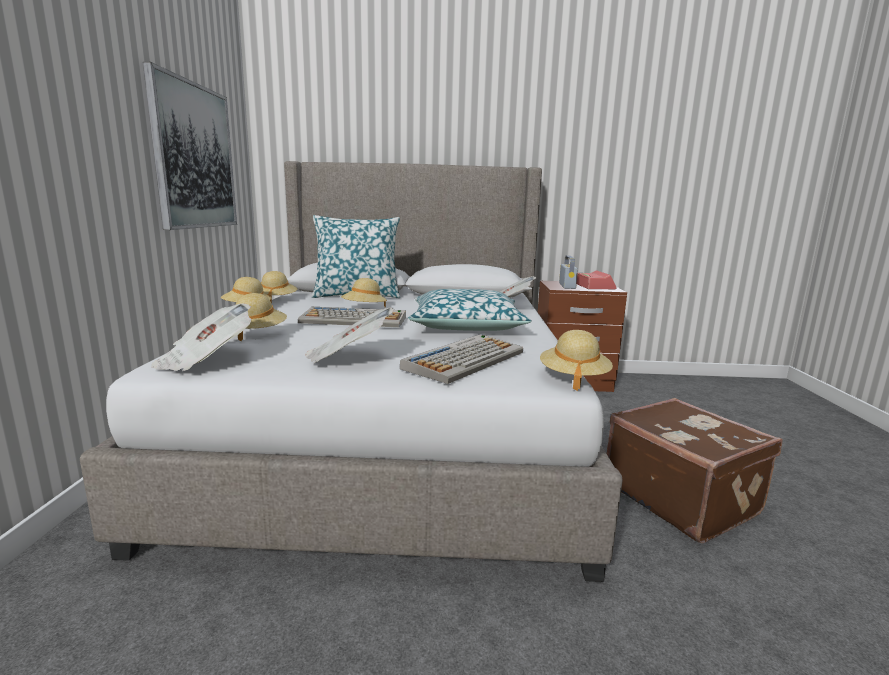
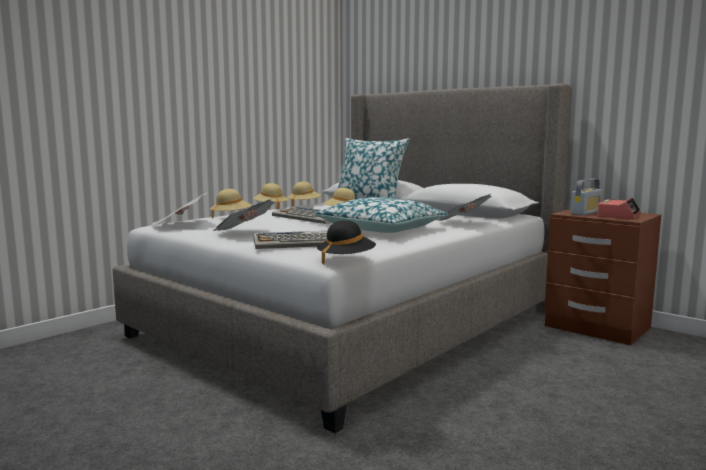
camera: 40 degrees right, 5 degrees down
(194, 156) = (272, 97): picture -> none
(573, 378) = (346, 260): beige hat -> black hat
(680, 497) = (511, 424): brown suitcase -> none

